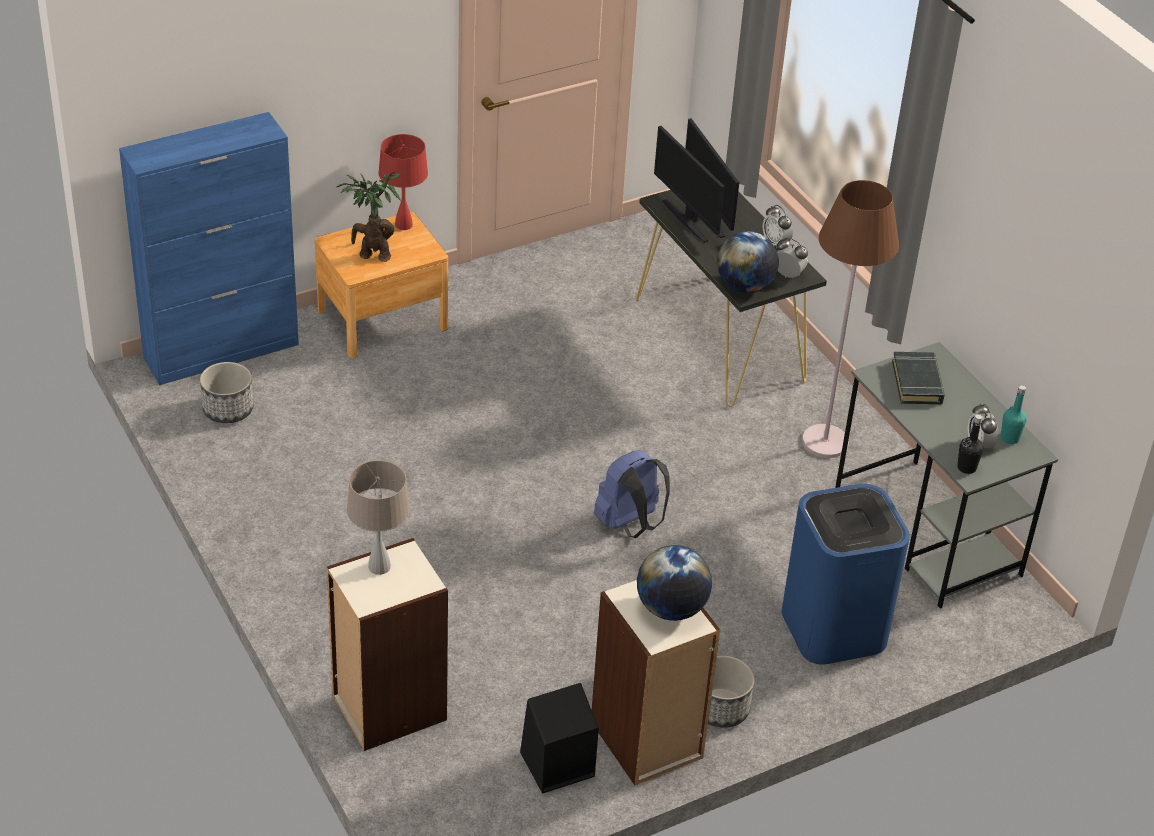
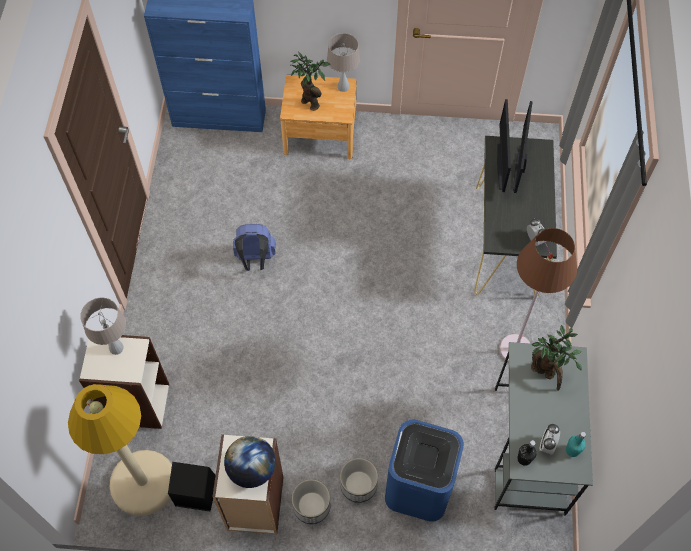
camera: 35 degrees right, 20 degrees up
(228, 410) = (195, 160): planter -> planter (358, 485)
(403, 225) = (343, 87): red table lamp -> beige table lamp
(475, 789) = (143, 483): none -> beige floor lamp
(630, 524) = (354, 350): blue backpack -> blue backpack (255, 259)
(744, 286) = (499, 236): globe -> none
(775, 243) = (546, 210): alarm clock -> none
(917, 382) = (545, 373): black book -> potted plant

